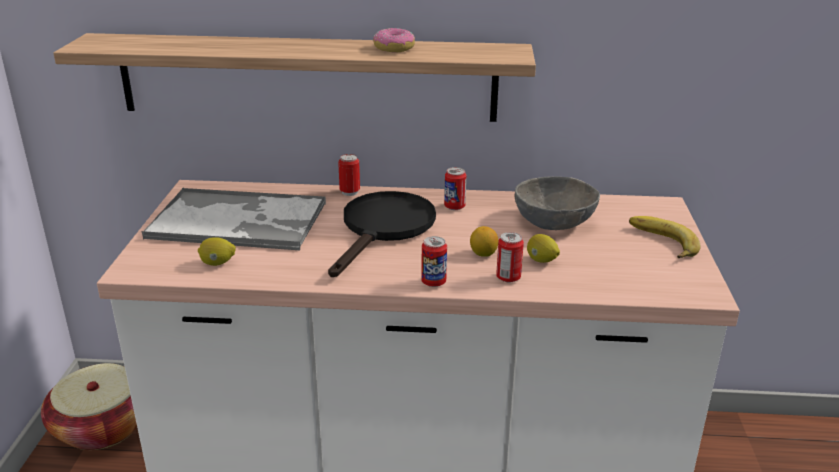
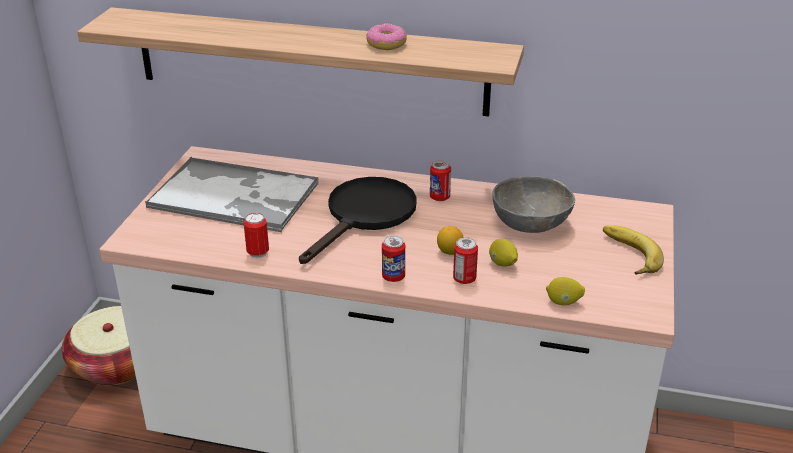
camera: 10 degrees right, 5 degrees up
(217, 263) = (206, 239): lemon -> lemon (563, 302)
(350, 192) = (344, 173): can -> can (258, 253)

